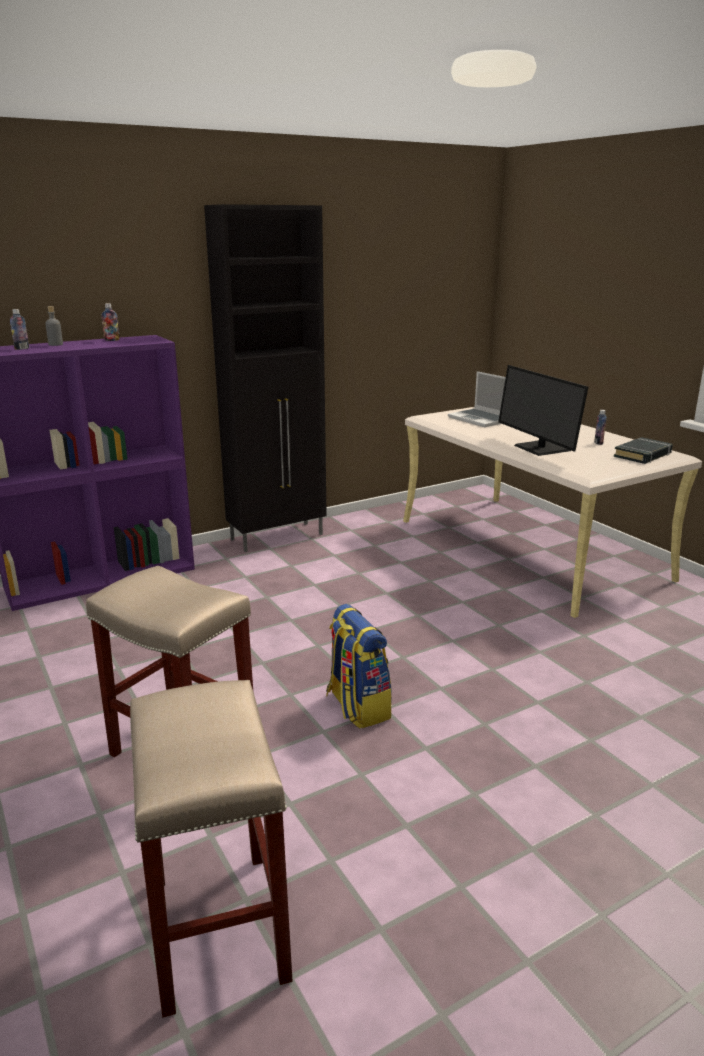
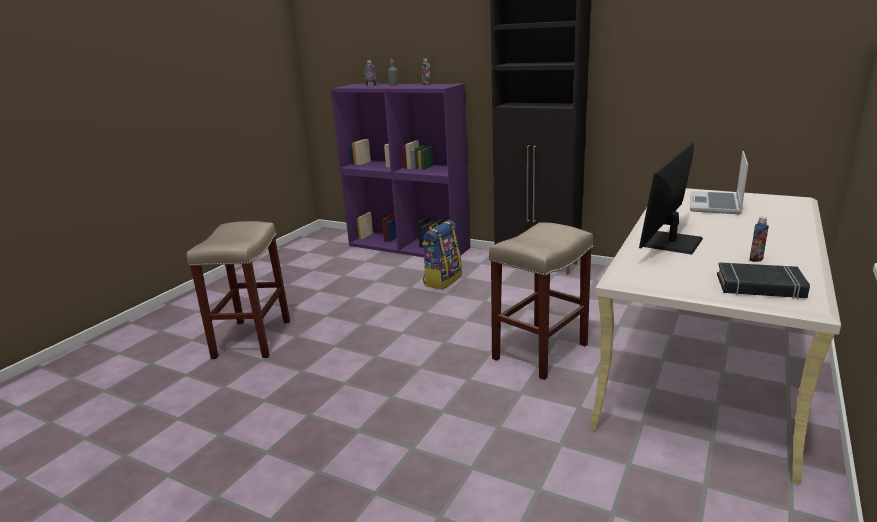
camera: 60 degrees right, 0 degrees up
(216, 926) = (118, 403): beige stool -> beige stool (540, 351)
(357, 706) = (338, 372): backpack -> backpack (442, 280)

